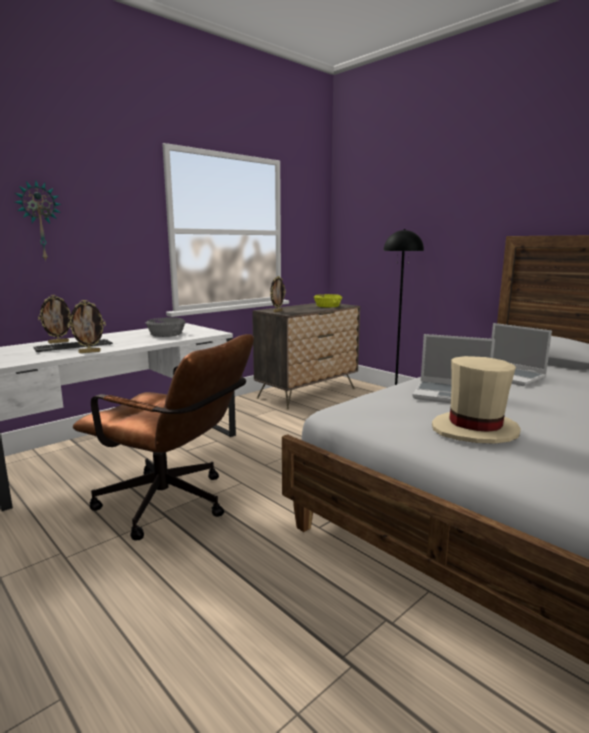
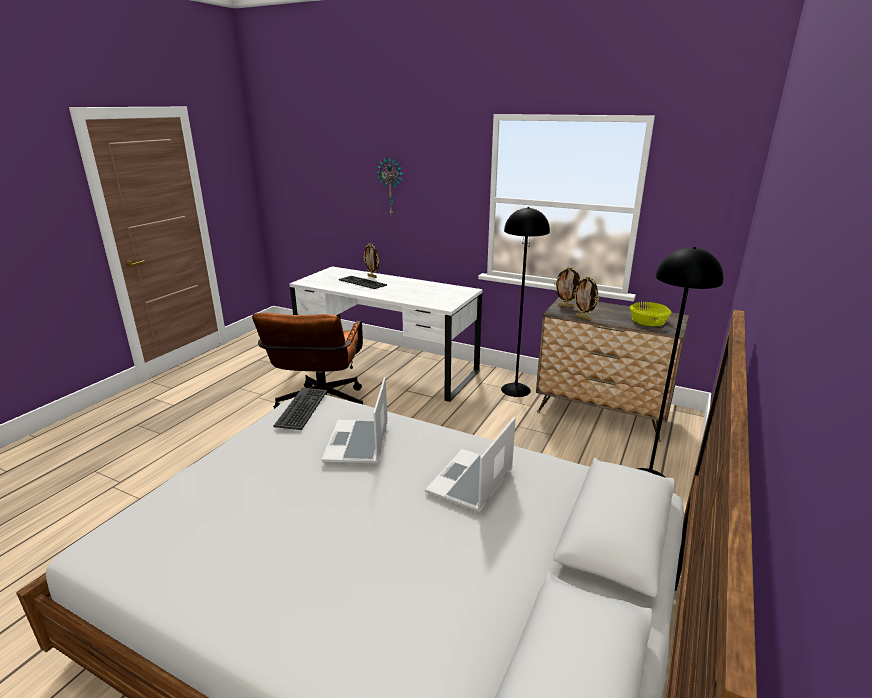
camera: 70 degrees right, 10 degrees up
(90, 352) = (348, 290): picture frame -> picture frame (583, 317)
(165, 334) = (425, 293): grey bowl -> none
(243, 408) = (516, 389): none -> black floor lamp
(371, 410) = (302, 408): none -> keyboard
(475, 430) = (265, 458): beige hat -> none

